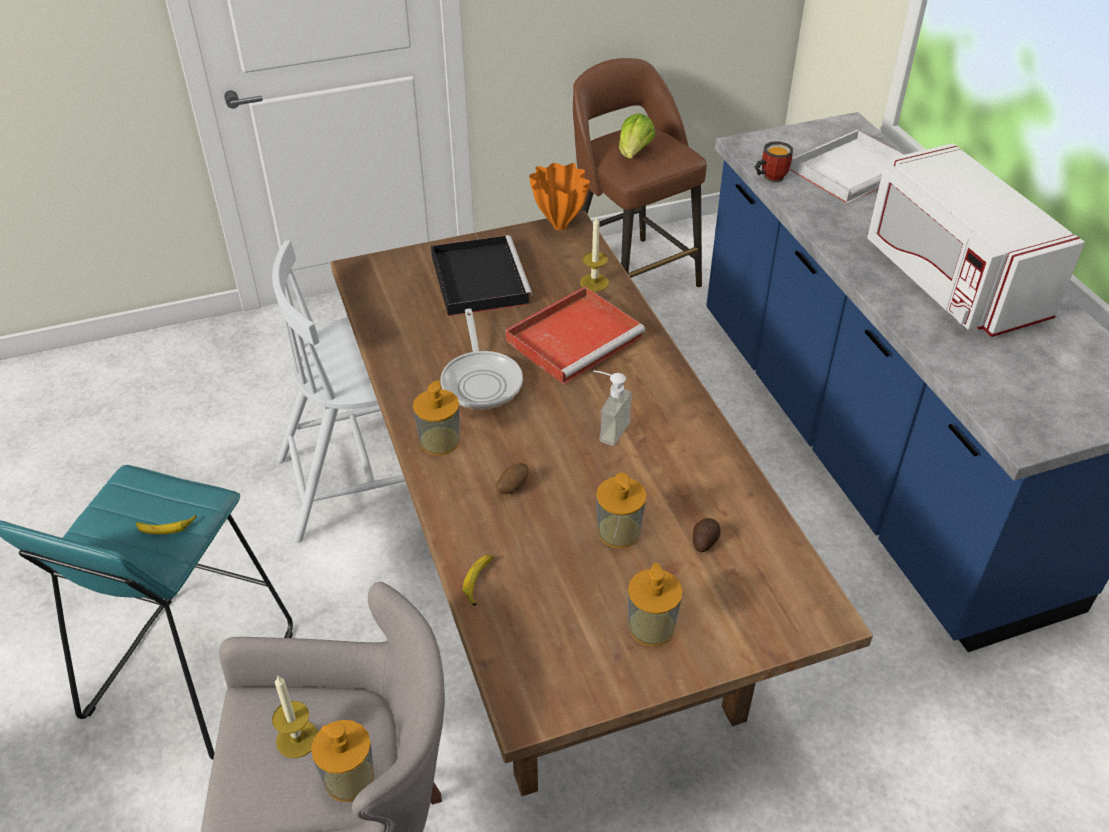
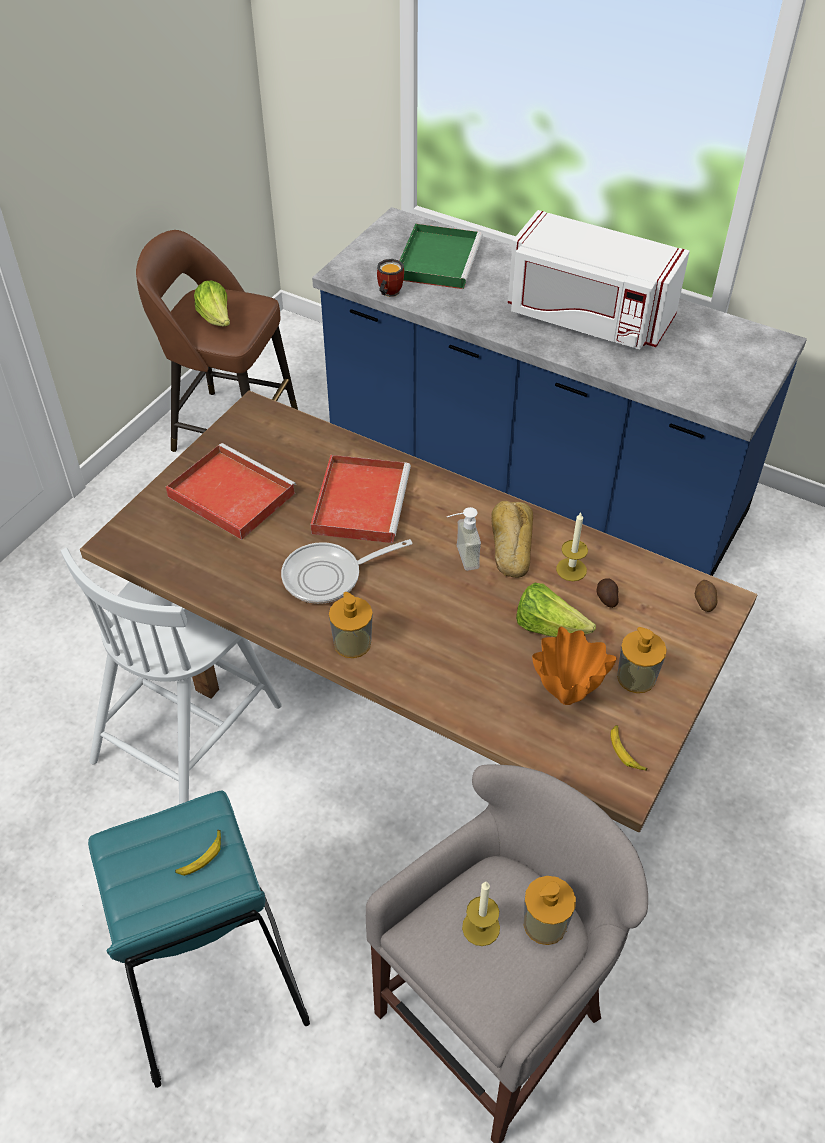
camera: 40 degrees left, 5 degrees up
(478, 278) = (229, 494): black tray -> red tray
(479, 581) = (499, 725): banana -> banana (626, 751)
(481, 380) = (329, 576): frying pan -> frying pan turned 120 degrees clockwise
(512, 487) = (444, 643): potato -> potato (704, 603)
(559, 226) = (243, 414): orange vase -> orange vase (565, 698)
(594, 282) = (324, 448): candle -> candle (571, 569)
(619, 531) = (548, 627): soap dispenser -> lettuce
(666, 443) = (510, 544): none -> bread
(852, 170) = (438, 259): white tray -> green tray

